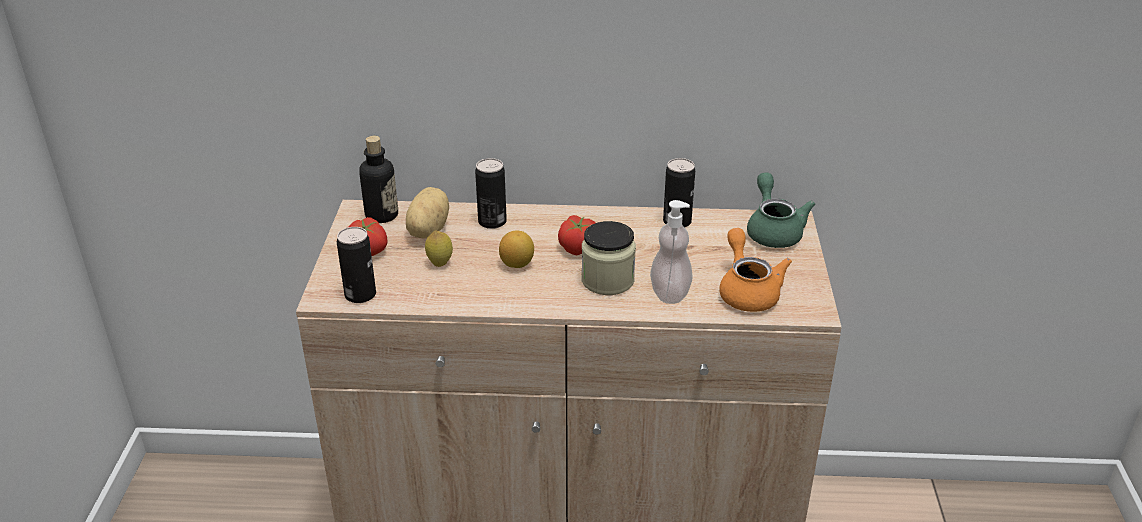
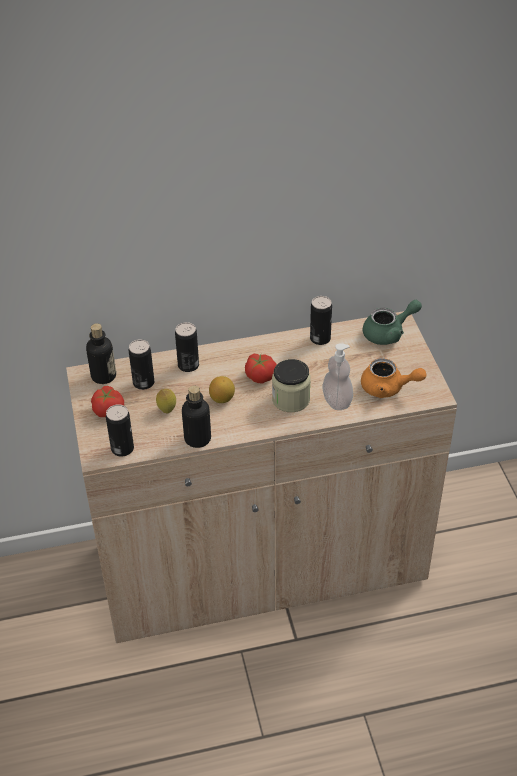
camera: 15 degrees left, 10 degrees up
(426, 230) = (143, 383): potato -> can
(462, 302) = (197, 439): none -> bottle
(747, 291) = (388, 388): orange teapot -> orange teapot turned 135 degrees clockwise
(773, 230) = (389, 333): green teapot -> green teapot turned 90 degrees clockwise

